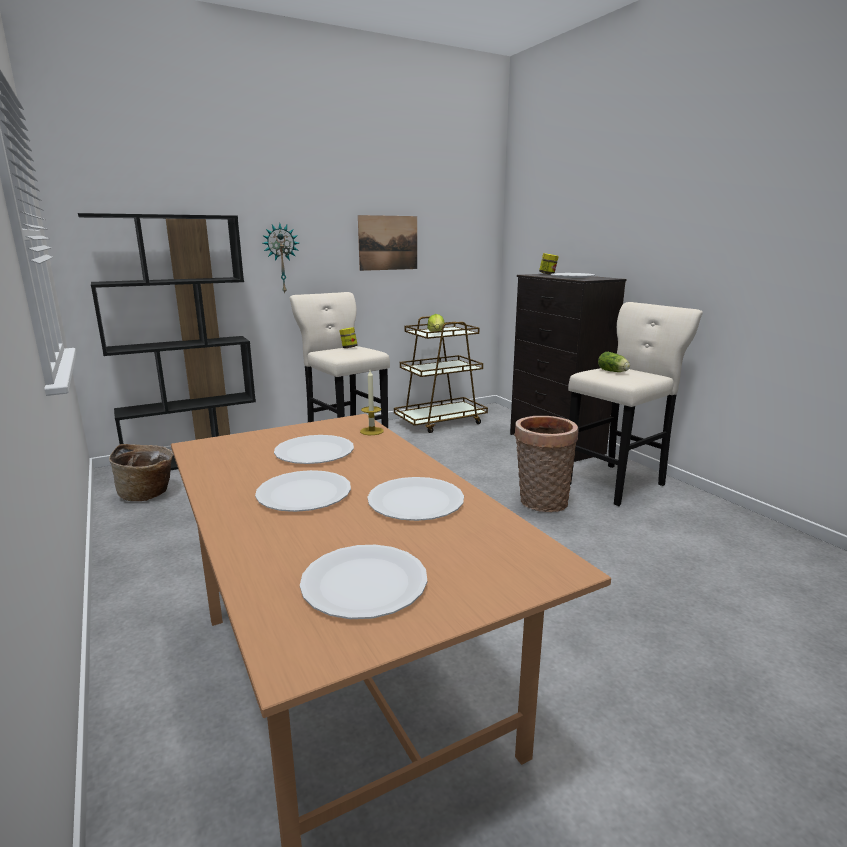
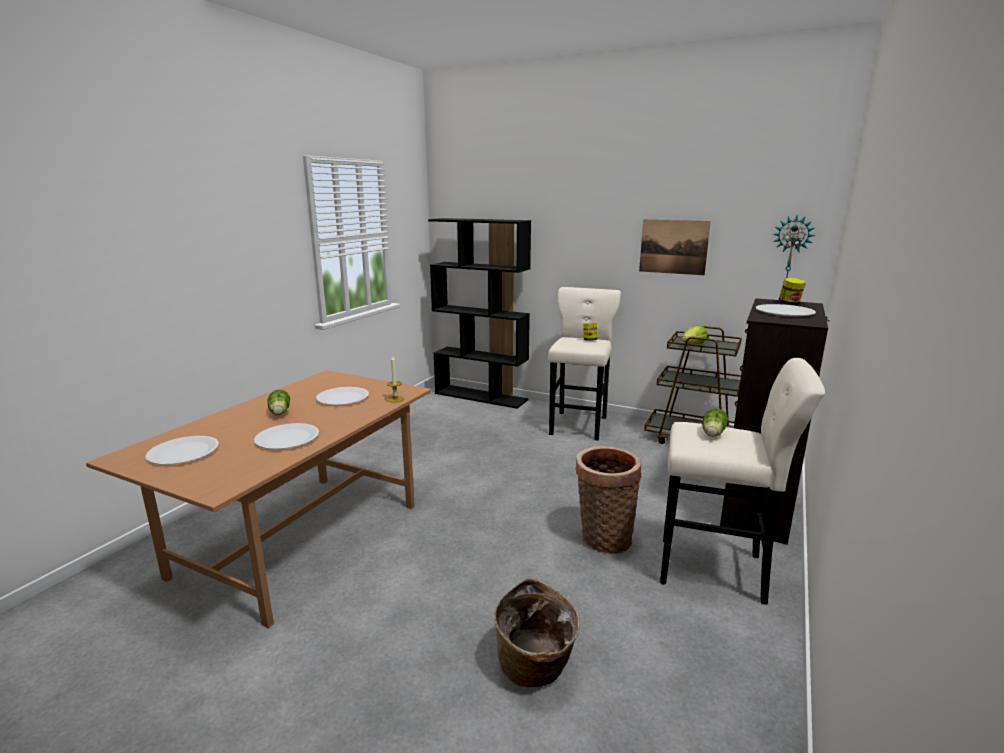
camera: 55 degrees right, 0 degrees up
(148, 494) = (425, 407): basket -> basket (535, 667)
(281, 258) = (569, 255): wall clock -> wall clock (791, 250)
(304, 493) = (279, 413): white plate -> lettuce

